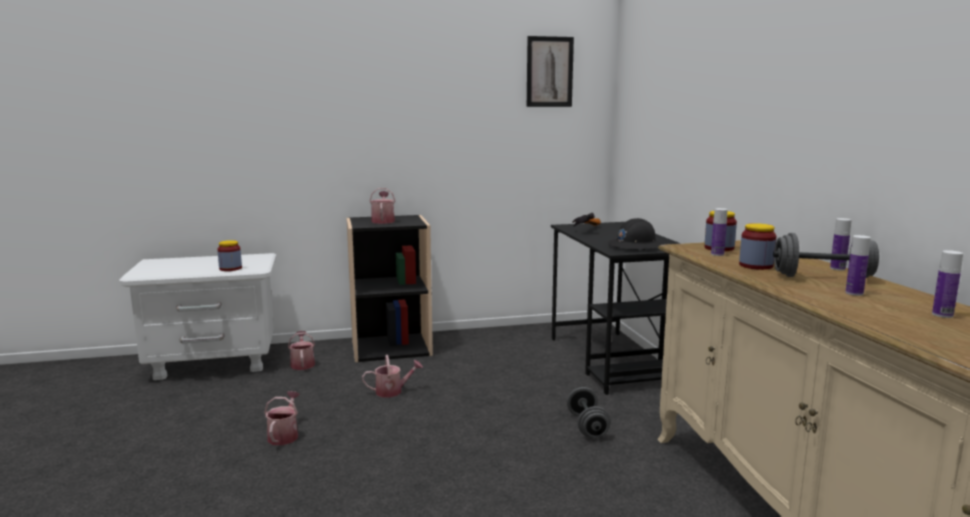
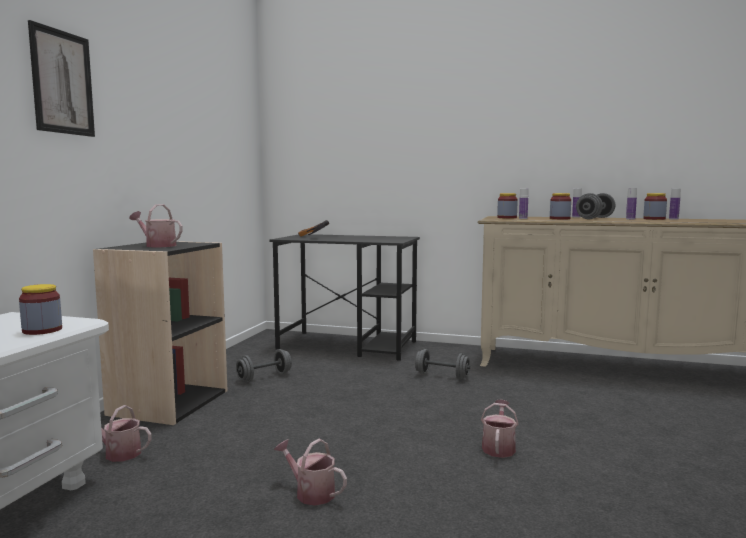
camera: 60 degrees left, 5 degrees down
(392, 391) = (282, 422): watering can -> watering can (498, 447)
(476, 357) = (264, 377): none -> grey dumbbell
(549, 72) = (229, 97): picture -> picture (62, 82)
(635, 246) = (385, 239): black hard hat -> none
(901, 304) = (654, 219): none -> jar

